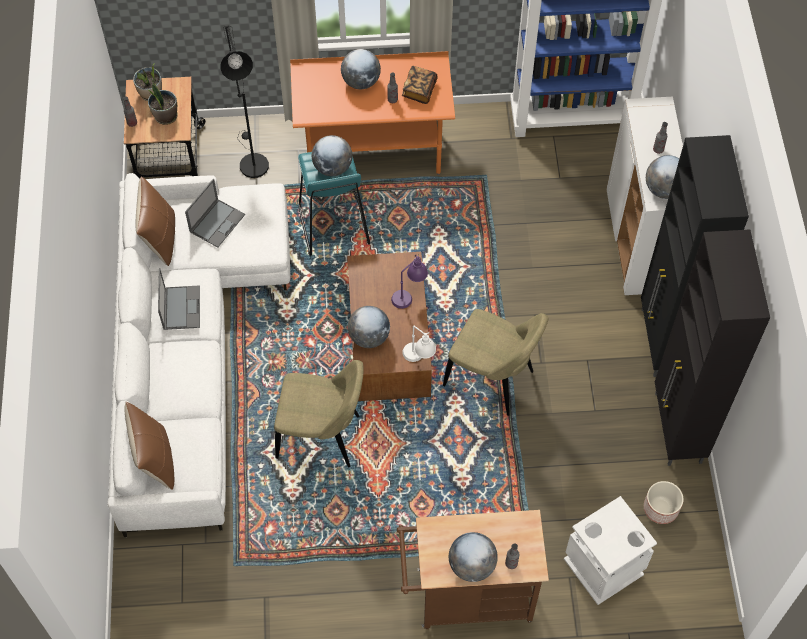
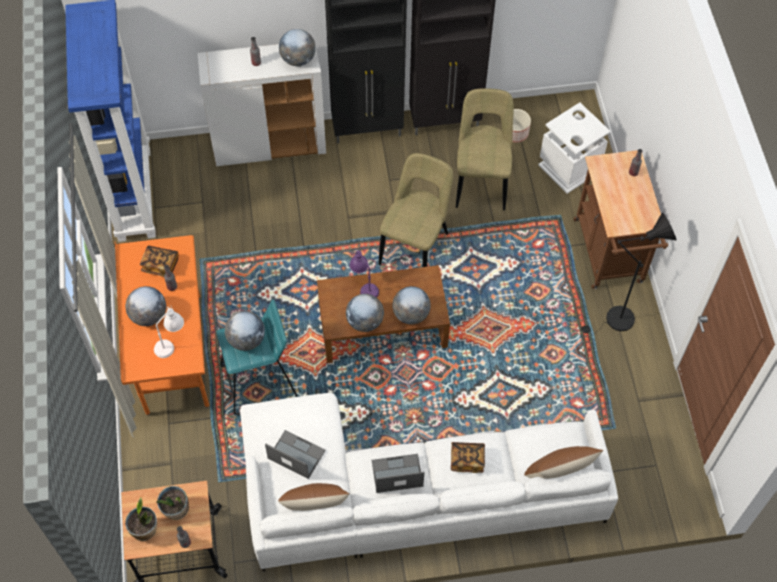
camera: 95 degrees left, 0 degrees up
(185, 372) = (467, 460): none -> book
(251, 161) = (182, 465): black floor lamp -> black floor lamp (615, 321)
(322, 437) = (485, 370): beige chair -> beige chair (481, 181)
(419, 359) = (428, 274): white table lamp -> white table lamp (171, 343)
(471, 565) = (640, 198): globe -> globe (365, 322)

